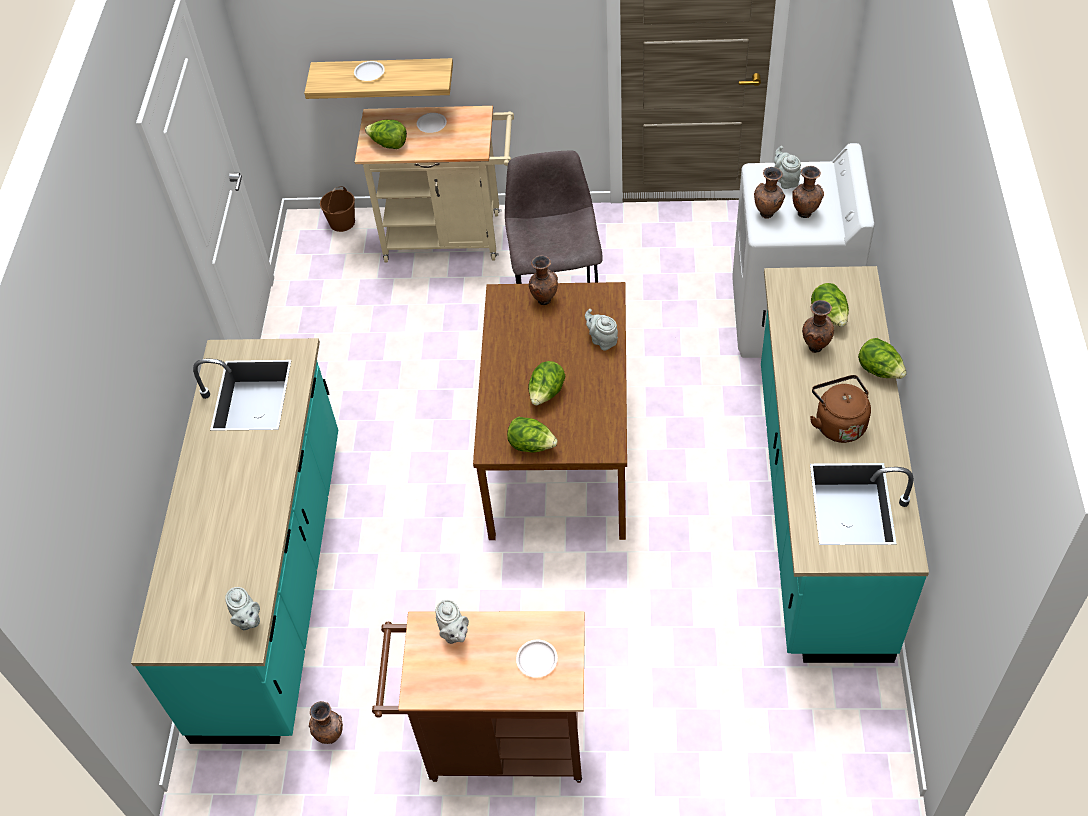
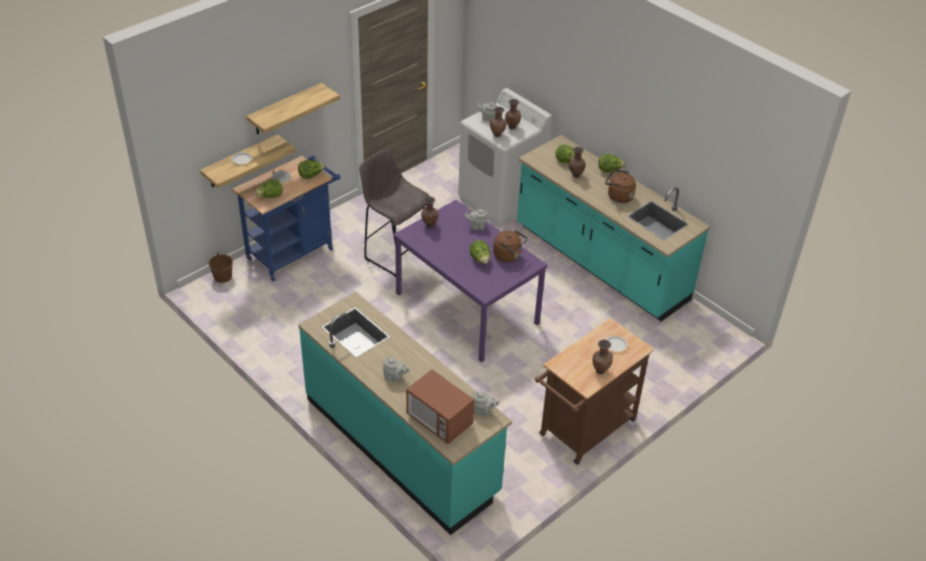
camera: 50 degrees left, 10 degrees down
(186, 591) = (439, 421): none -> microwave
(331, 736) = (512, 482): brown vase -> brown vase (600, 370)
(451, 236) = (294, 251): beige cart -> blue cart
(454, 634) = (572, 358): grey teapot -> grey teapot (395, 378)
(467, 26) = (285, 109): none -> shelf
(531, 445) = (500, 282): lettuce -> lettuce (311, 176)
(560, 451) = (468, 308): brown dining table -> purple dining table
(590, 413) = (508, 256): none -> brown kettle

